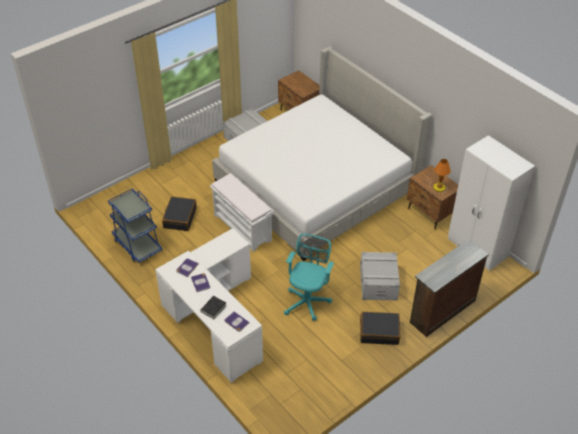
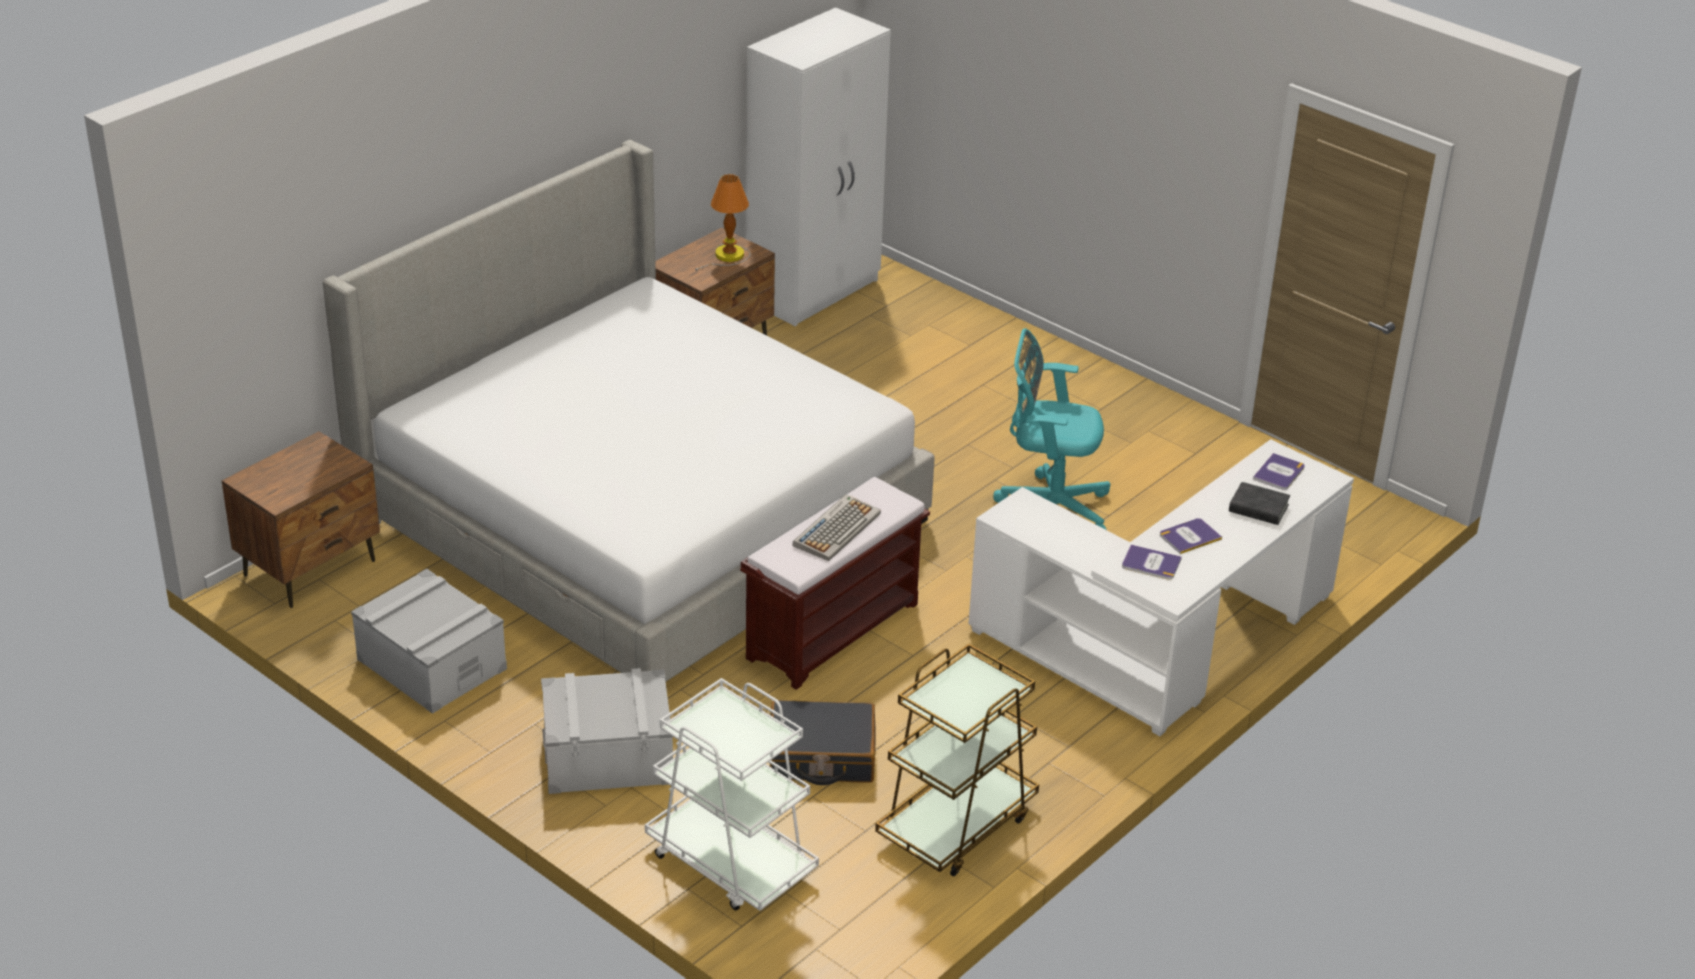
camera: 100 degrees left, 10 degrees down
(137, 245) = (956, 825): blue cart -> brown cart
(139, 193) = (730, 861): none -> white cart
(240, 195) = (836, 529): none -> keyboard
(243, 228) = (833, 630): white bench -> brown bench
(378, 283) = (960, 413): grey storage box -> grey storage box (608, 755)
(379, 332) = (1099, 409): black suitcase -> none
(441, 311) = (1010, 336): brown dresser -> none

